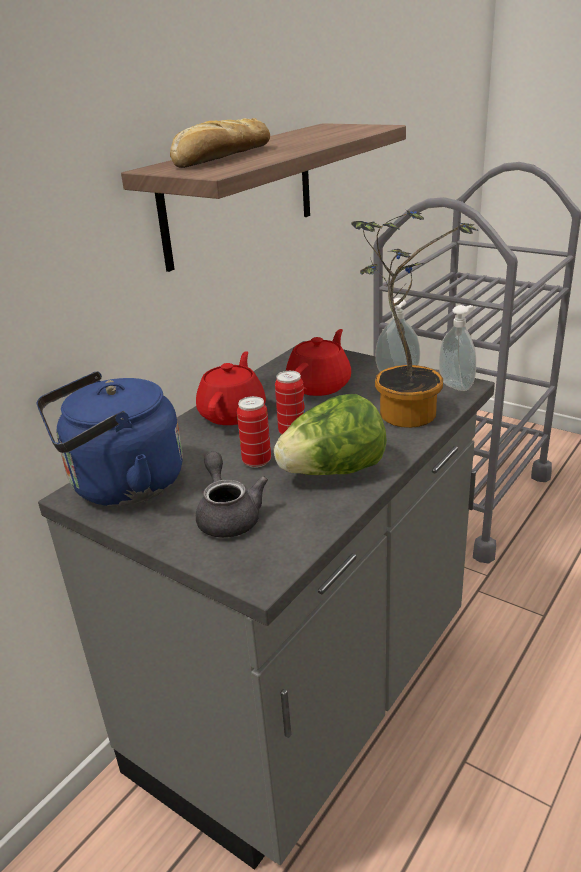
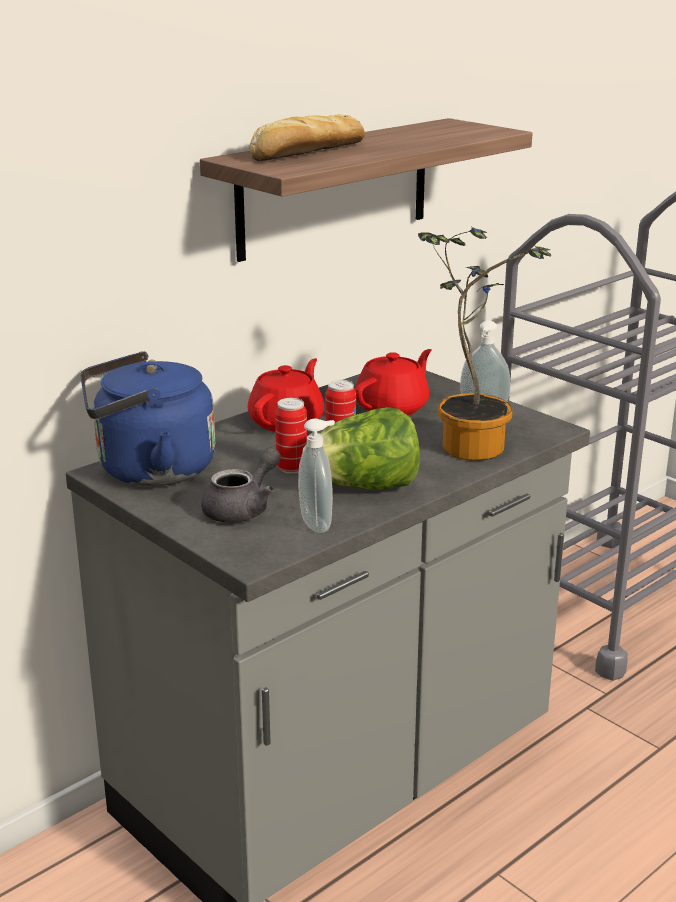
camera: 10 degrees right, 5 degrees down
(228, 515) = (243, 509): grey teapot -> grey teapot turned 45 degrees clockwise
(457, 385) = (545, 427): soap dispenser -> soap dispenser (318, 524)

